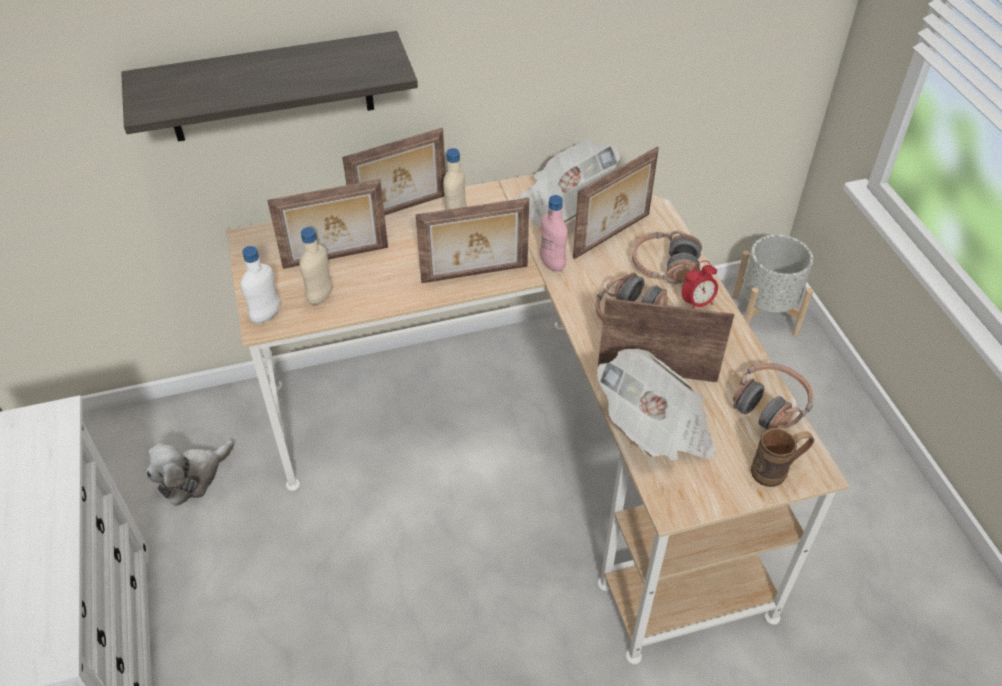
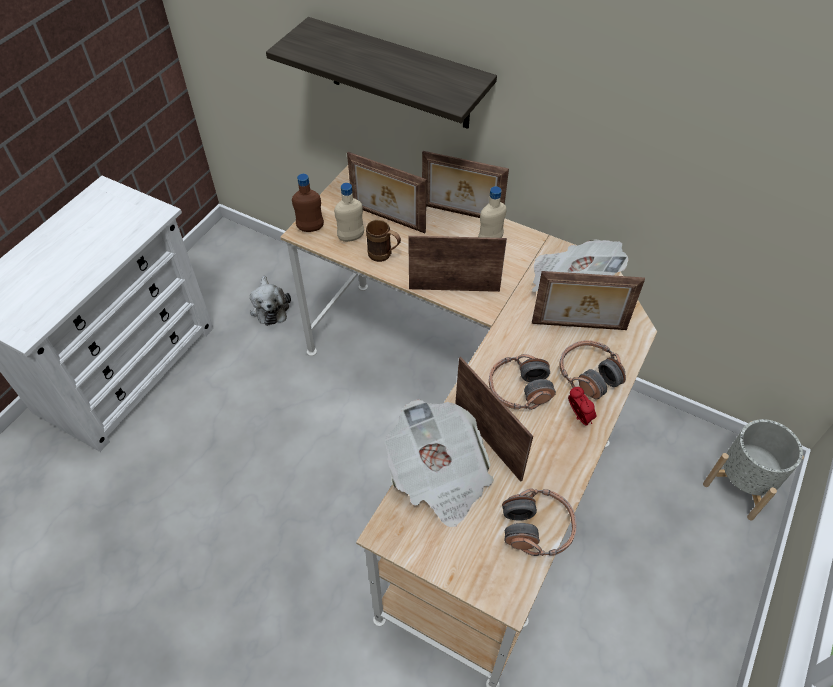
camera: 45 degrees right, 5 degrees up
(192, 477) = (270, 307): plush toy -> plush toy turned 105 degrees counterclockwise
(266, 315) = (310, 228): white bottle -> brown bottle
(475, 275) = (454, 288): picture frame -> picture frame turned 150 degrees clockwise
(552, 264) = (512, 316): pink bottle -> none
(697, 303) = (578, 418): alarm clock -> alarm clock turned 135 degrees counterclockwise
(776, 471) = (481, 574): brown mug -> brown mug (384, 256)

